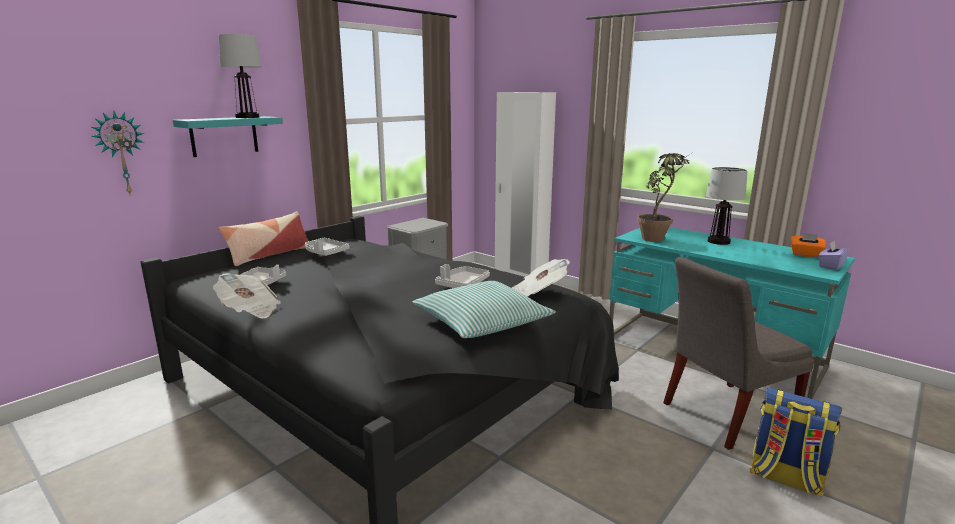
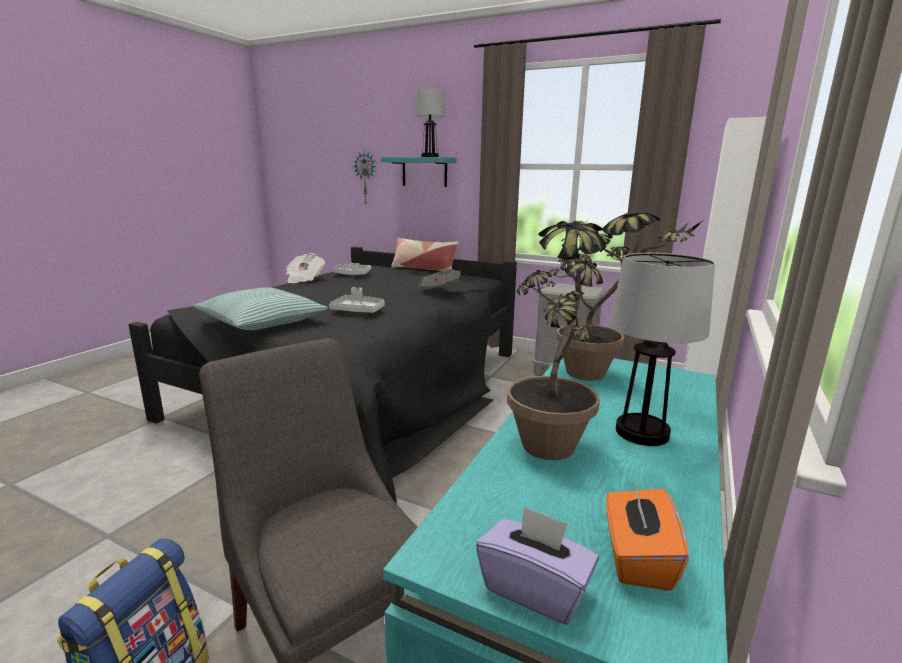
camera: 75 degrees right, 0 degrees up
(325, 252) = (427, 274): grey tray -> none
(538, 292) = (342, 335): newspaper -> newspaper (439, 290)
(730, 252) = (552, 436): none -> potted plant

